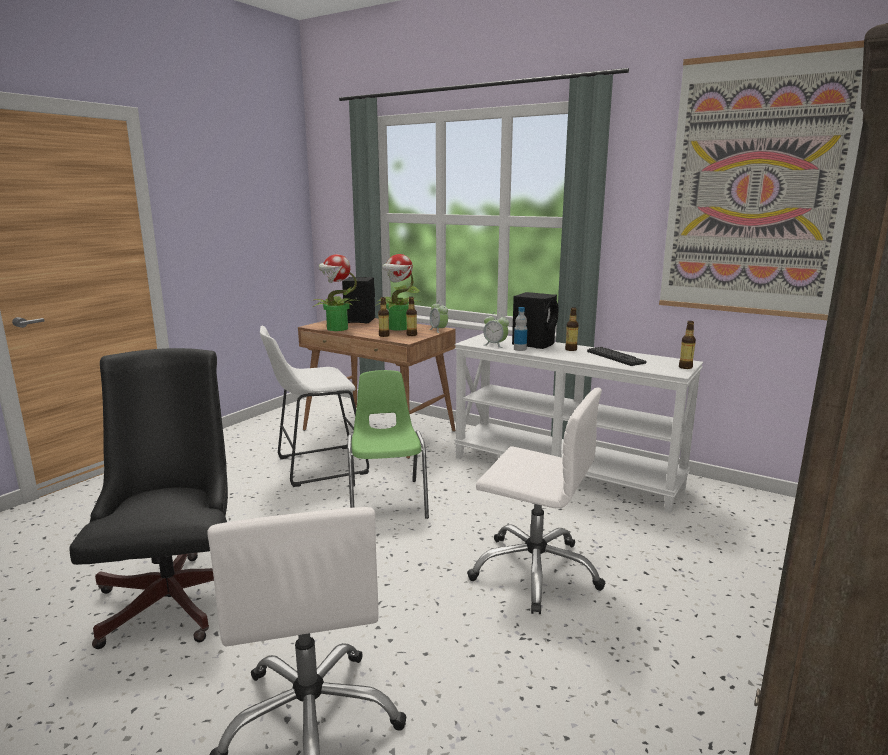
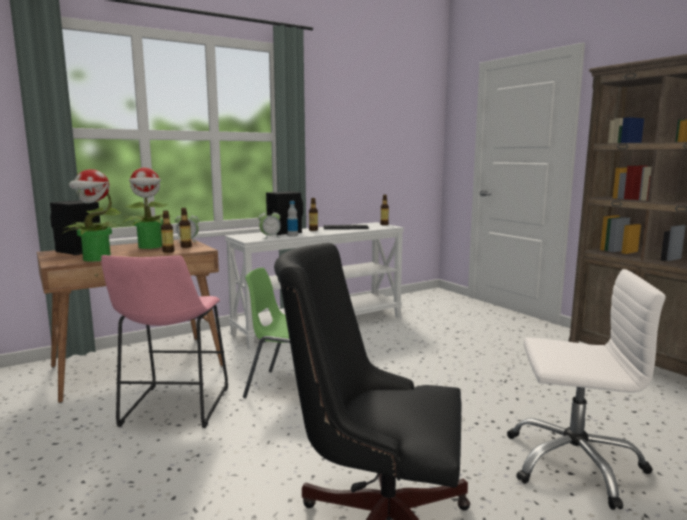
camera: 65 degrees left, 5 degrees down
(316, 466) = (173, 409): white stool -> pink stool
(535, 571) = (437, 362): white office chair -> none
(755, 188) = (375, 115): picture -> none

